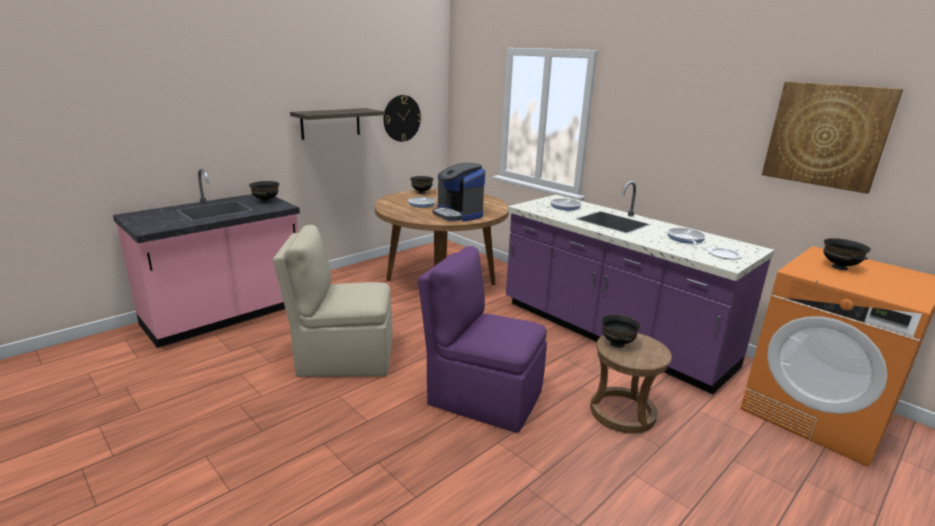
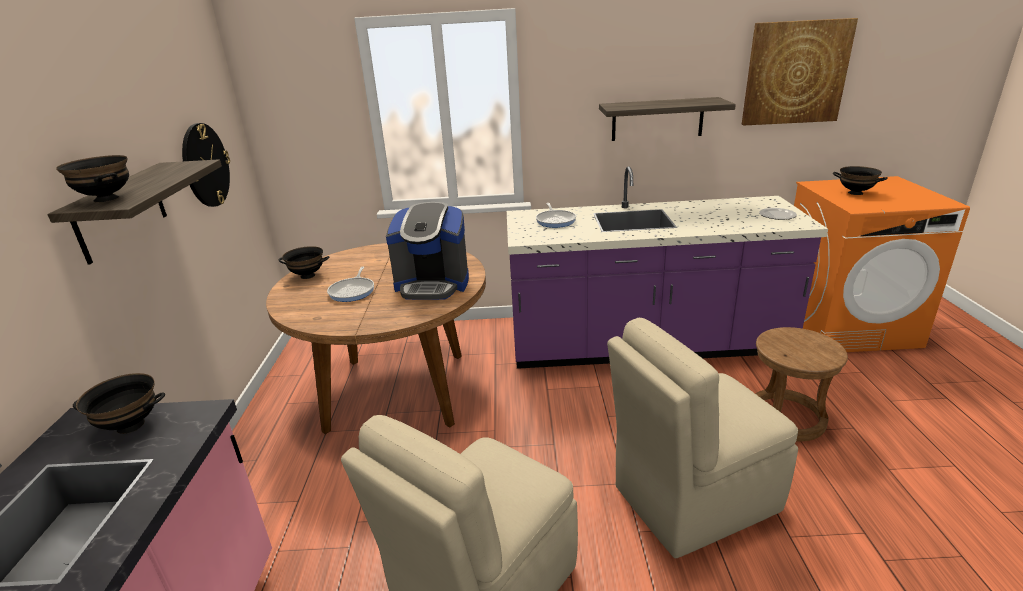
camera: 45 degrees left, 5 degrees up
(482, 397) = (692, 499): purple chair -> beige chair
(616, 344) = (785, 351): black bowl -> black bowl (105, 199)
(685, 239) = (720, 212): frying pan -> none
(686, 153) = (657, 119): none -> shelf

